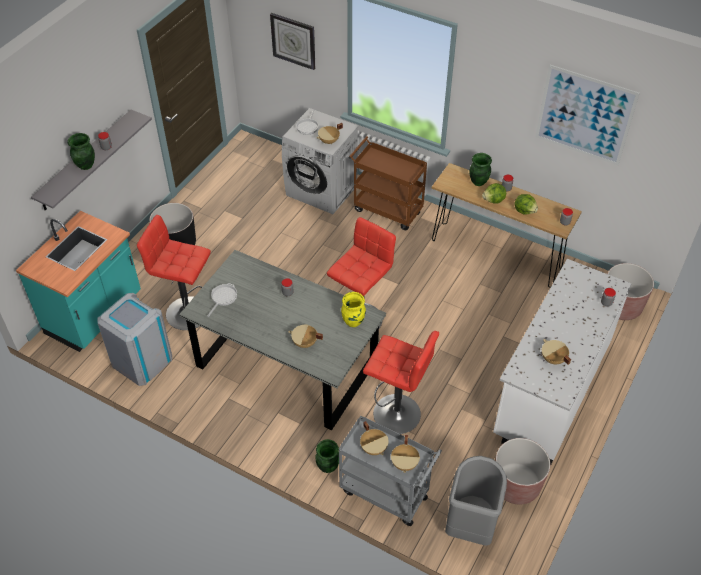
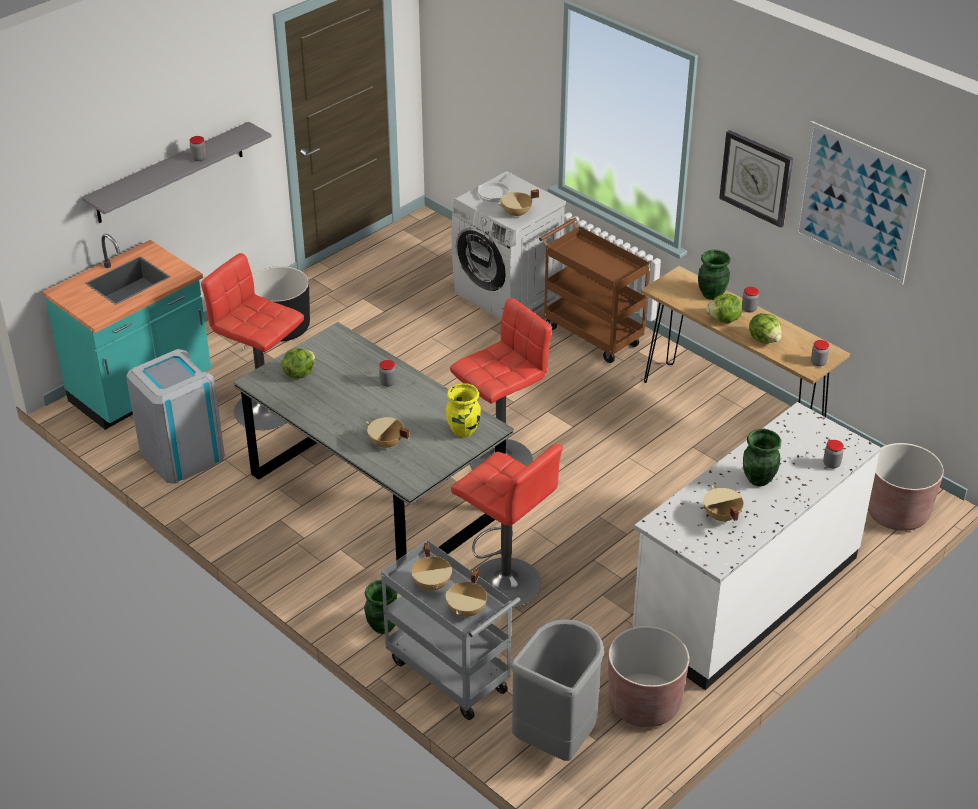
camera: 15 degrees right, 10 degrees down
(86, 165) = (164, 174): green vase -> green vase (758, 479)
(223, 298) = (299, 373): frying pan -> lettuce
(293, 41) = (496, 72): wall clock -> wall clock (756, 178)

